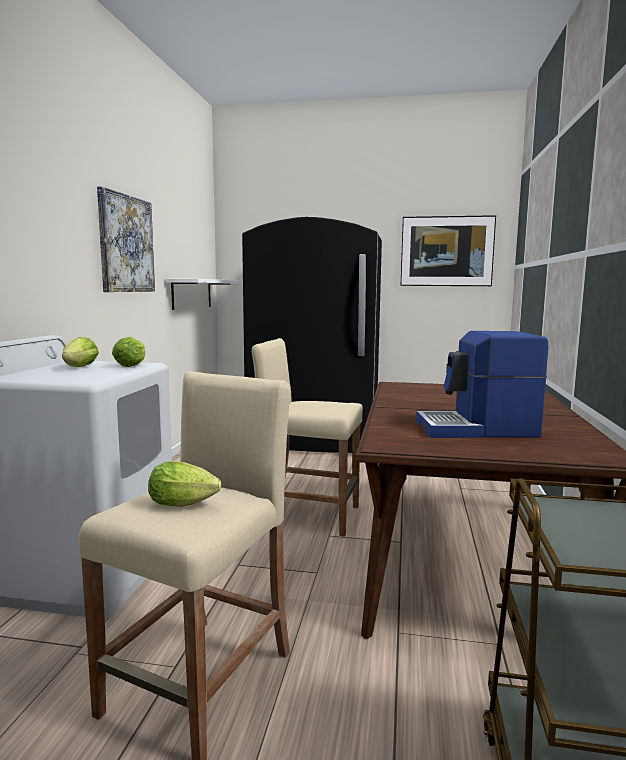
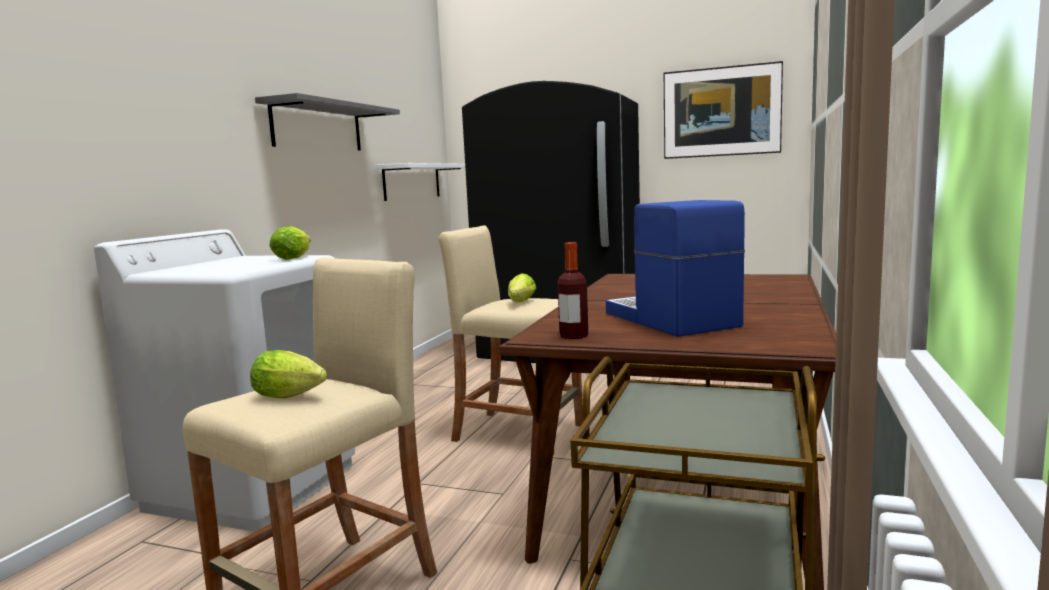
camera: 10 degrees right, 0 degrees up
(78, 368) = (236, 262): lettuce -> lettuce (520, 303)
(126, 244) = (318, 127): picture -> grey shelf
(413, 445) = (573, 336): none -> bottle
(477, 429) = (669, 320): coffee machine -> coffee machine turned 60 degrees clockwise

